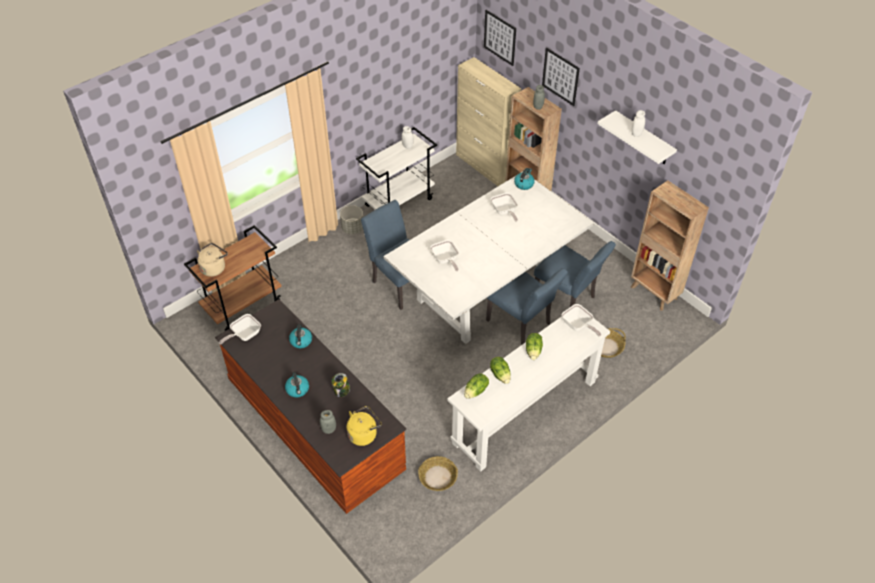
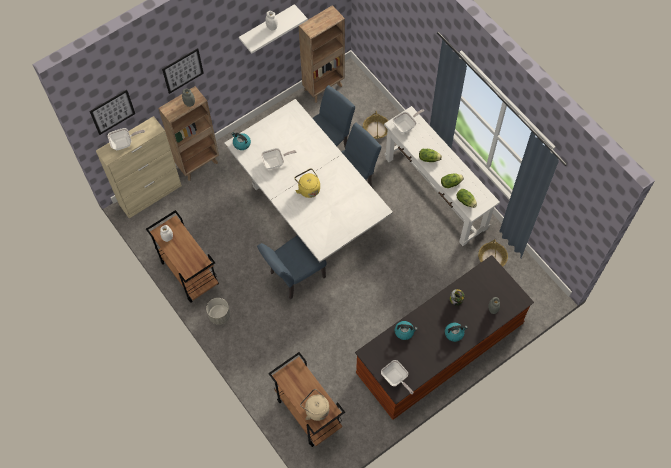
camera: 85 degrees left, 15 degrees up
(364, 434) = (497, 284): yellow kettle -> yellow kettle (308, 188)
(399, 202) = (189, 273): white cart -> brown cart
(445, 260) = (329, 212): frying pan -> frying pan (124, 143)

